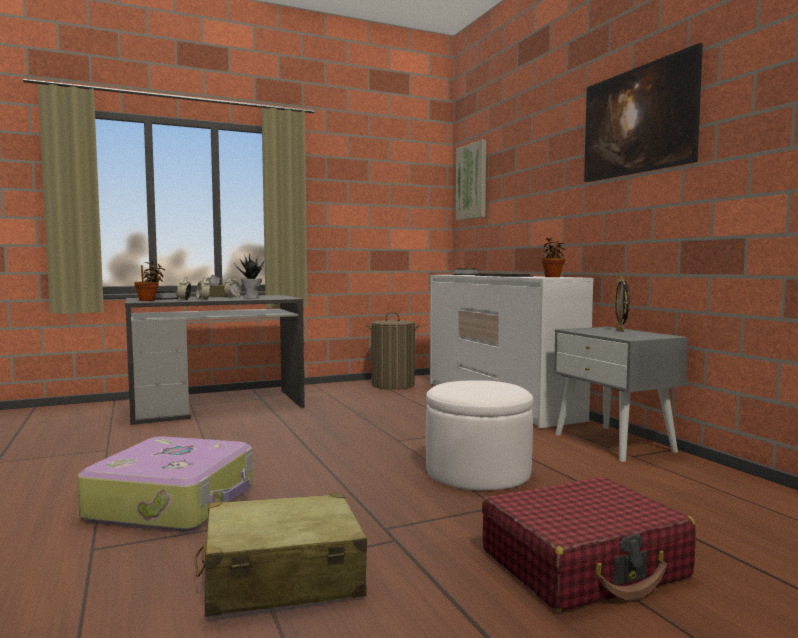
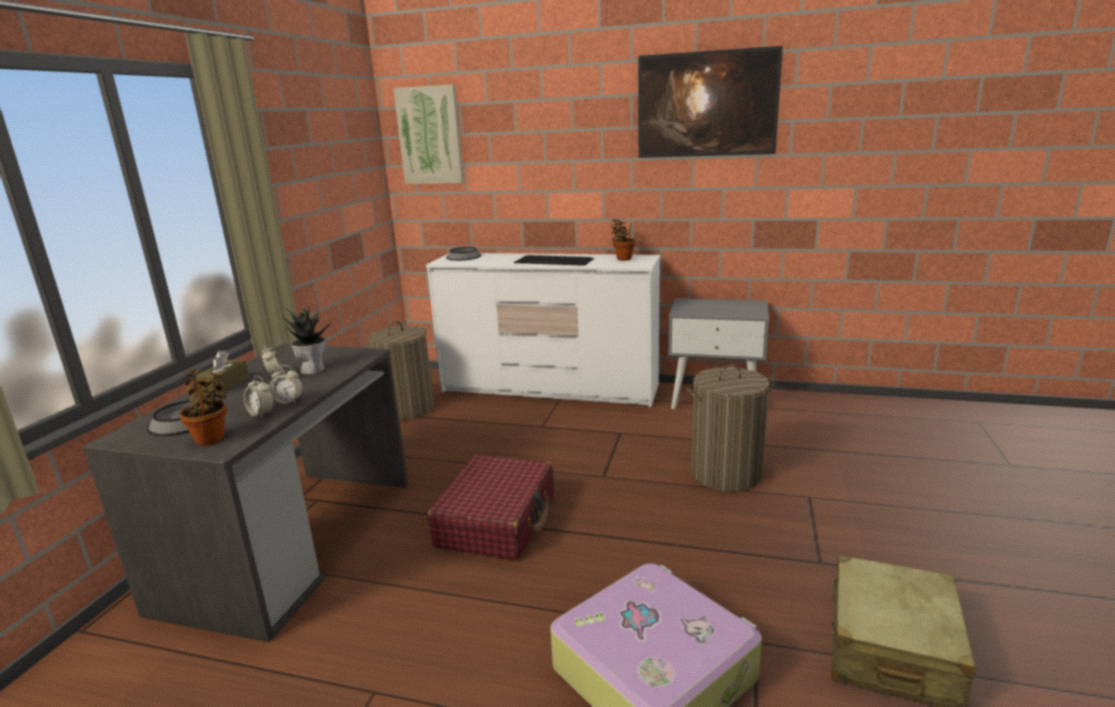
camera: 50 degrees left, 15 degrees up
(478, 471) = (726, 473): white ottoman -> laundry basket
(584, 564) = (927, 509): red suitcase -> red suitcase (497, 521)
(621, 331) = (710, 304): picture frame -> none

